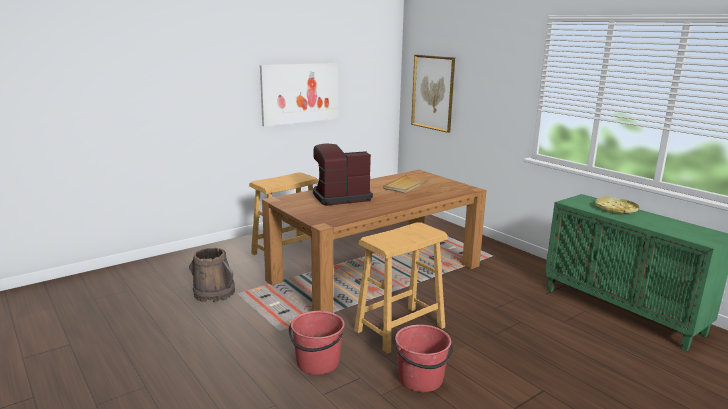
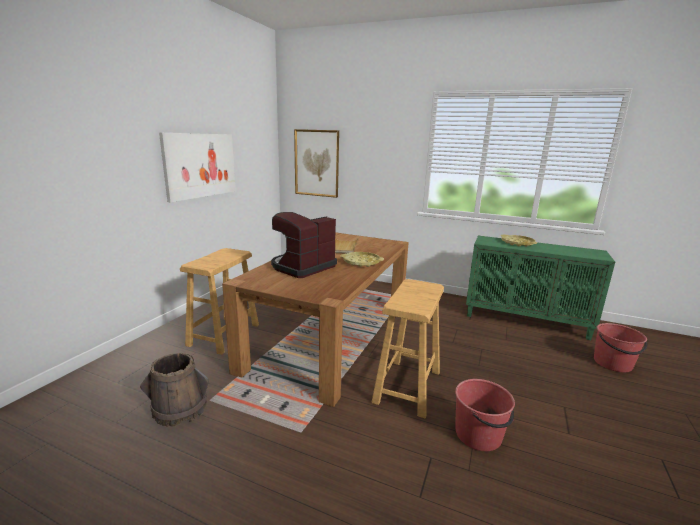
camera: 30 degrees left, 0 degrees up
(317, 363) = (376, 457): red bucket -> red bucket (613, 363)
(400, 201) = (361, 262): none -> yellow tray

